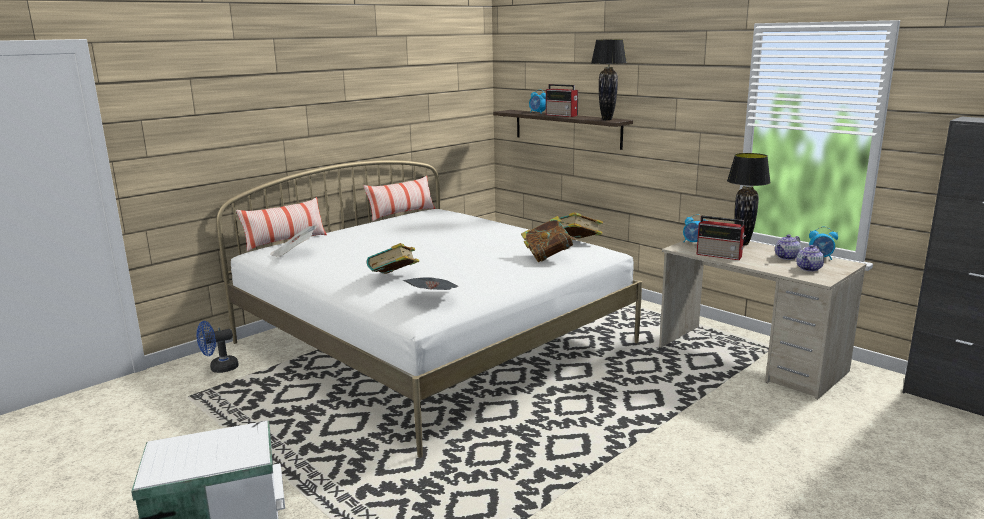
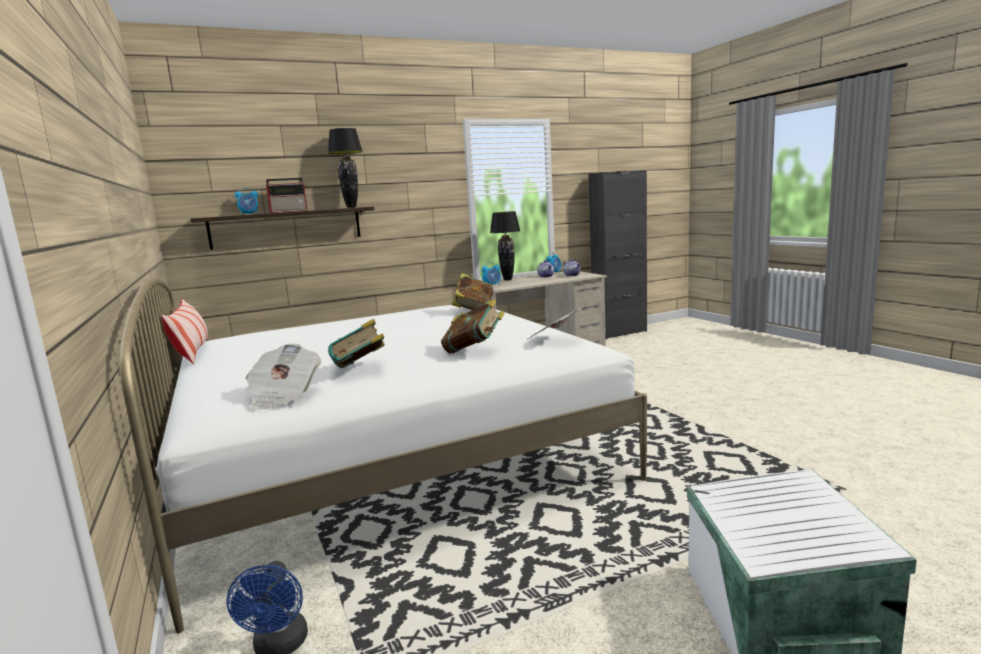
camera: 70 degrees left, 5 degrees down
(285, 241) = (190, 406): pillow -> none
(576, 243) = (440, 306): book -> book (360, 370)
(720, 255) = (527, 283): radio -> none

